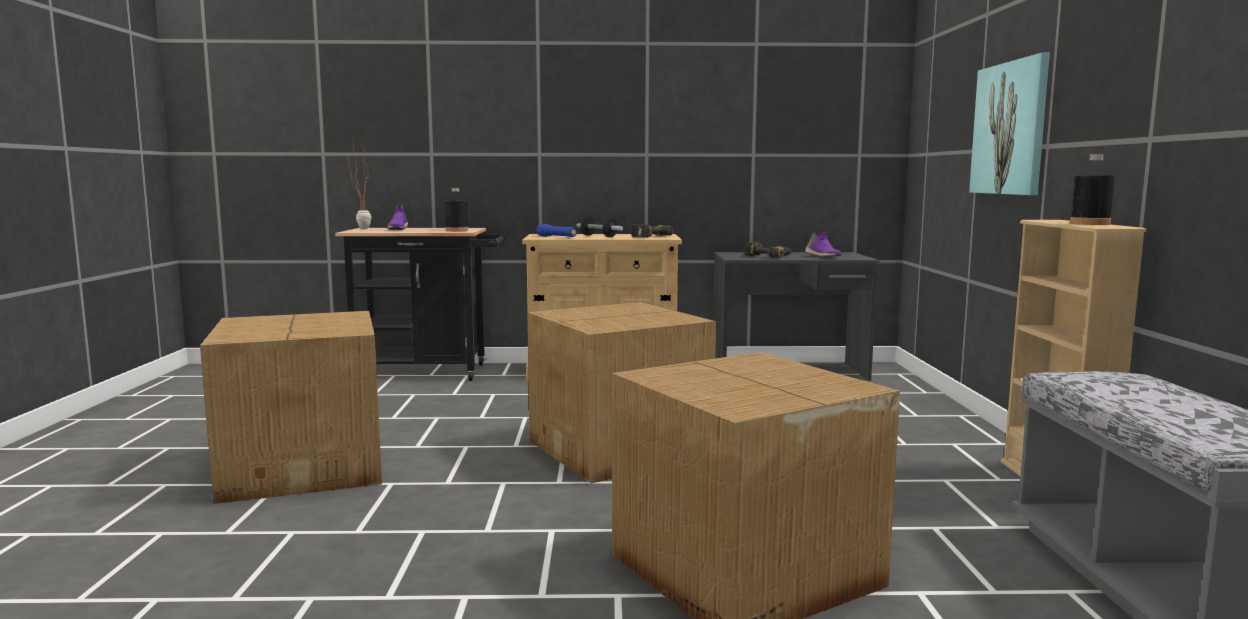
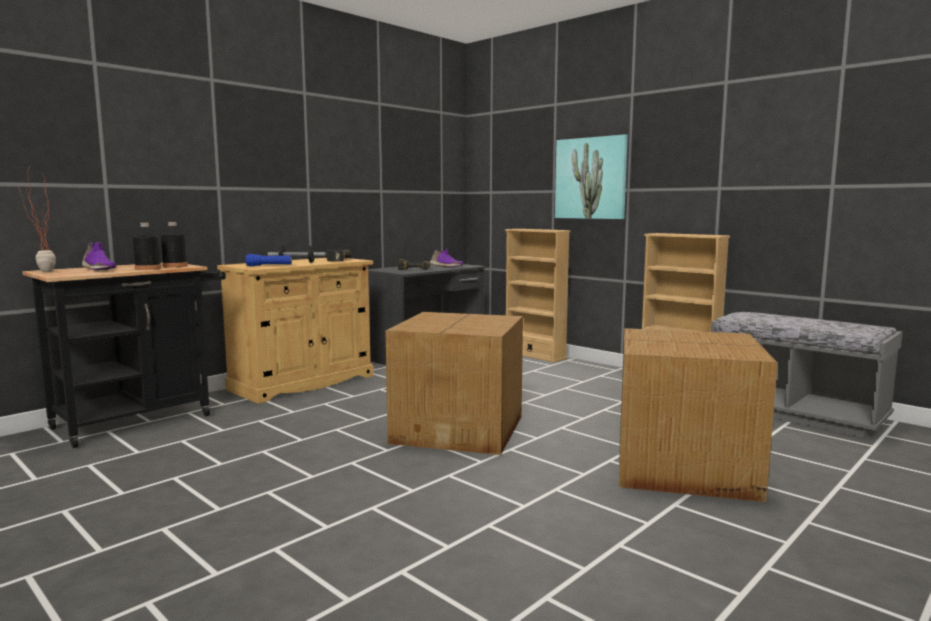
camera: 45 degrees left, 0 degrees up
(306, 466) = (257, 526): cardboard box -> none
(928, 399) = (534, 355): none -> beige bookcase
(1090, 224) = (696, 234): black bottle -> black bottle (148, 268)

